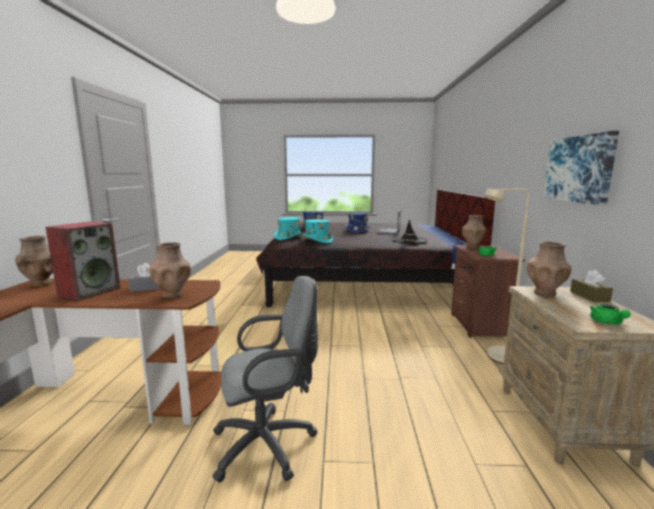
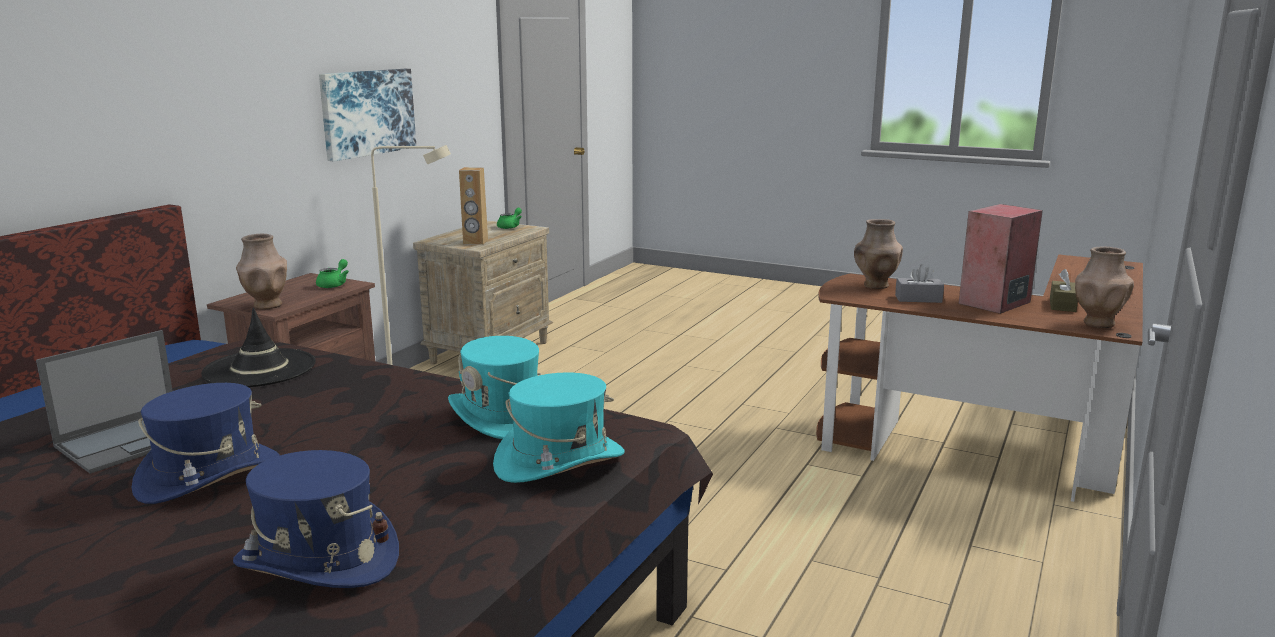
camera: 155 degrees left, 5 degrees up
(269, 444) = (768, 387): grey office chair -> none
(545, 293) = (475, 242): brown vase -> brown speaker
(589, 296) = (447, 236): brown tissue box -> brown tissue box (1062, 305)

